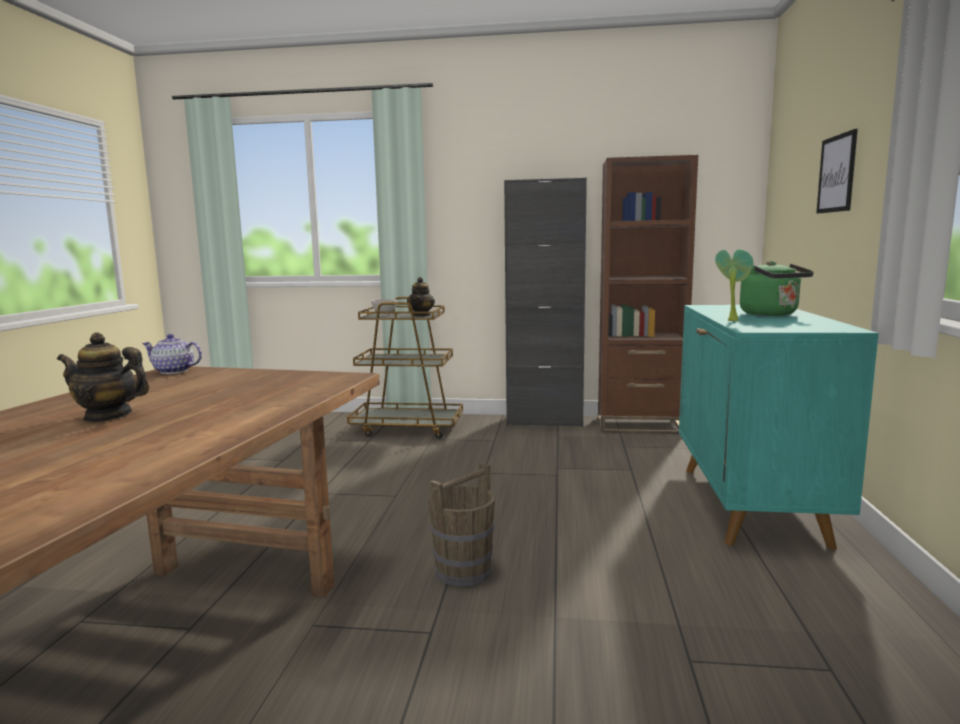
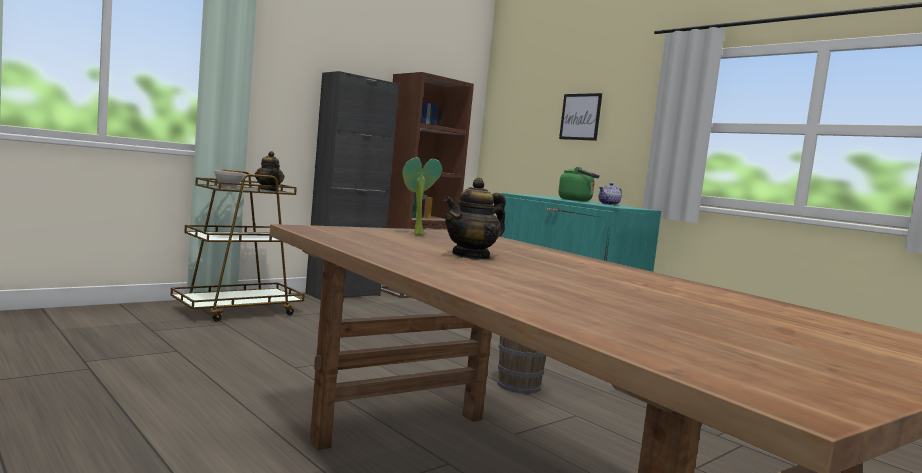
camera: 50 degrees left, 5 degrees down
(174, 371) = (313, 228): teapot -> teapot (609, 204)
(731, 320) = (582, 202): potted plant -> potted plant (415, 234)

